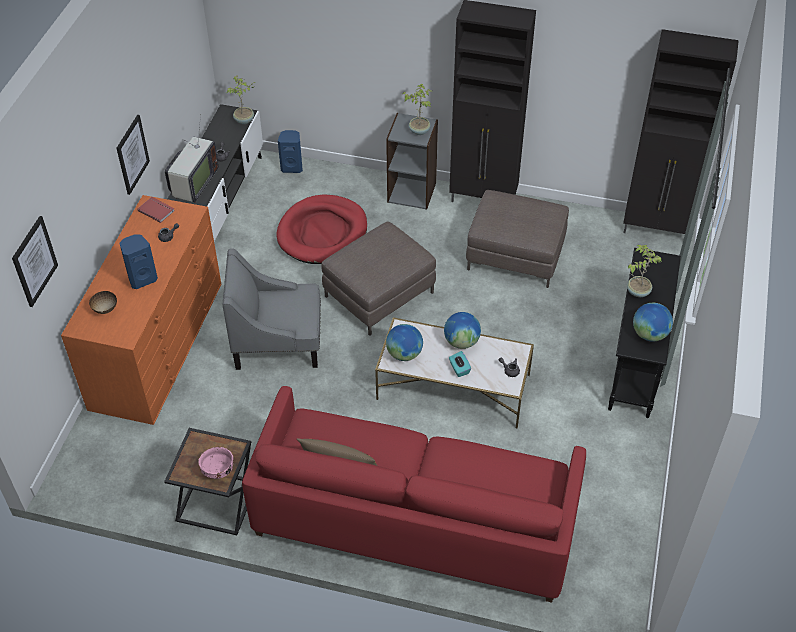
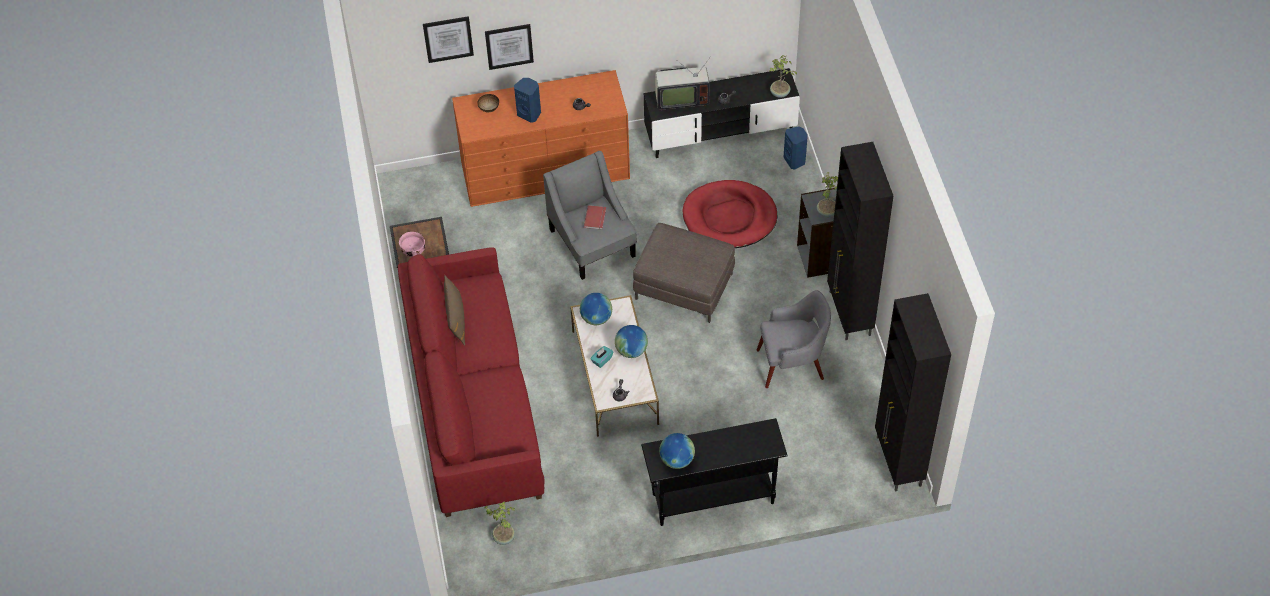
camera: 65 degrees right, 5 degrees up
(132, 154) = (618, 37): picture -> picture (509, 46)
(156, 210) = (604, 86): red book -> red book (596, 218)
(515, 255) = (792, 364): brown ottoman -> grey armchair
(637, 291) = (722, 436): potted plant -> potted plant (504, 537)

